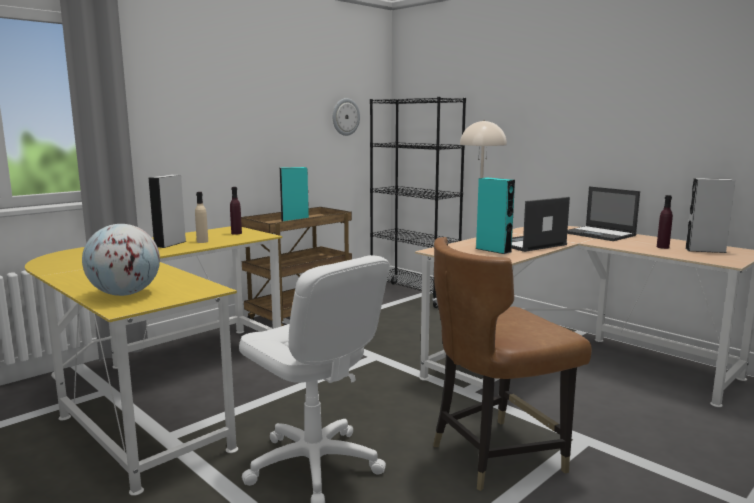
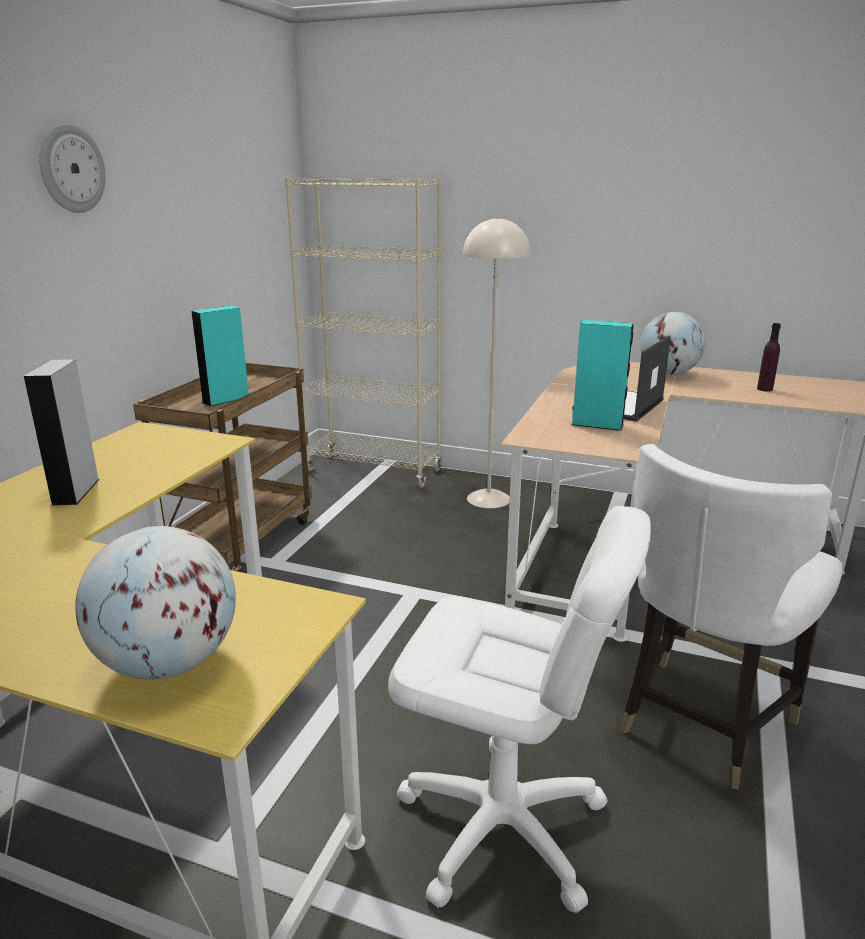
camera: 25 degrees left, 10 degrees up
(202, 241) = (131, 474): beige bottle -> none
(236, 233) = (167, 443): purple bottle -> none
(345, 117) = (251, 209): wall clock -> wall clock (71, 169)
(414, 295) = (374, 470): black bookcase -> beige bookcase
(495, 455) = (701, 721): brown chair -> white chair
(600, 234) = (668, 374): laptop -> globe
(705, 250) = (811, 389): grey speaker -> none

